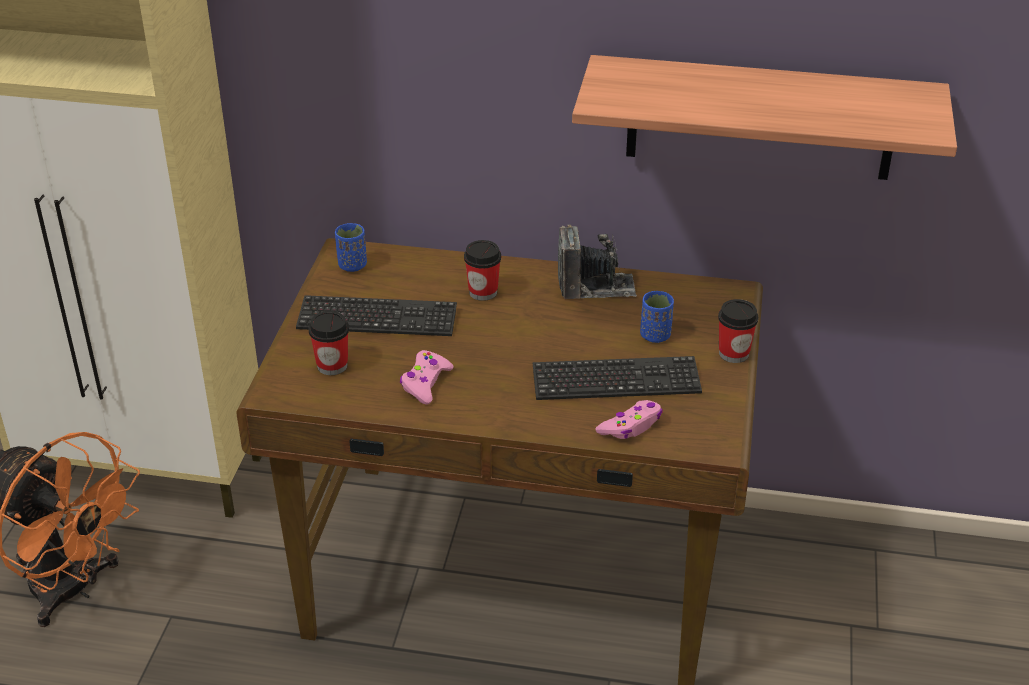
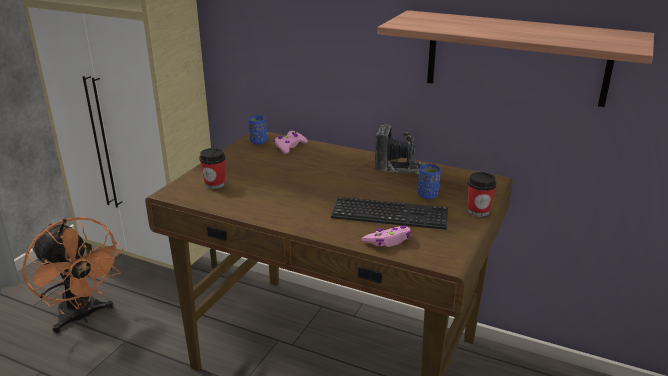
camera: 15 degrees right, 10 degrees down
(377, 319) = (256, 166): keyboard -> none
(425, 383) = (265, 200): pink game controller -> pink game controller (290, 146)
(483, 292) = (328, 162): cup -> none

